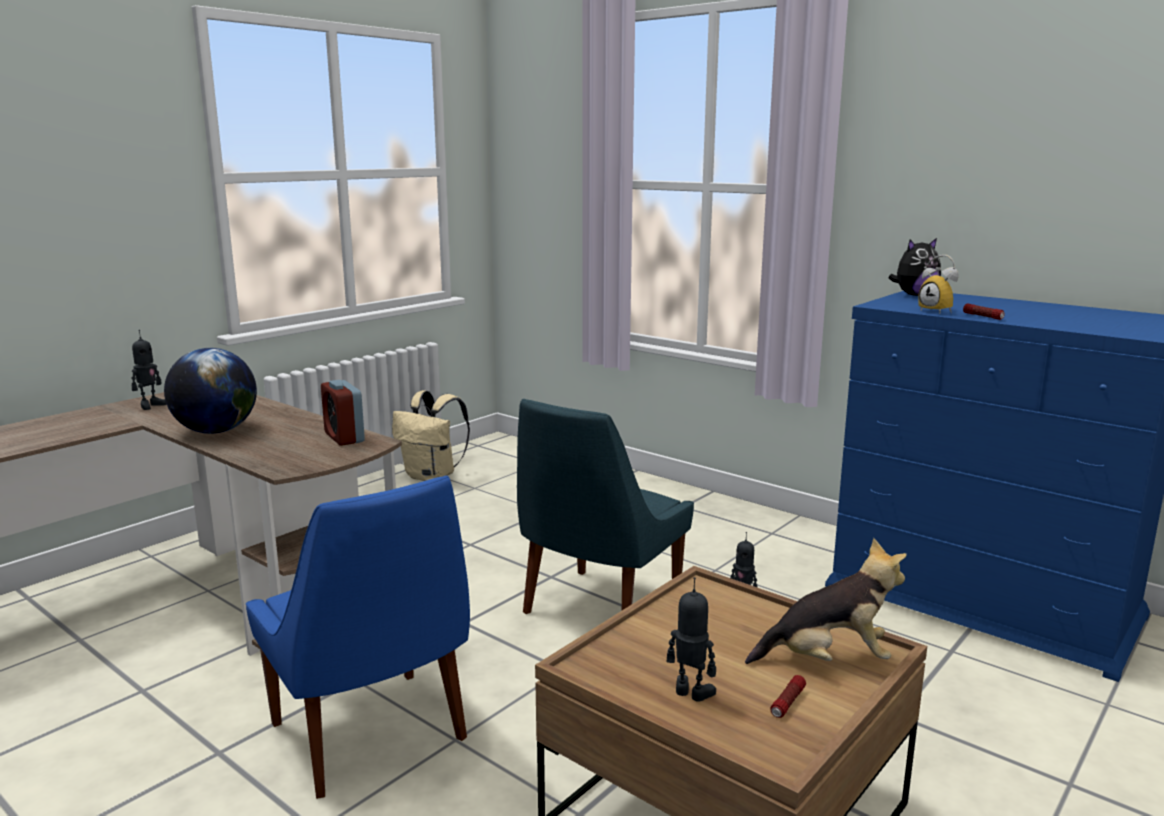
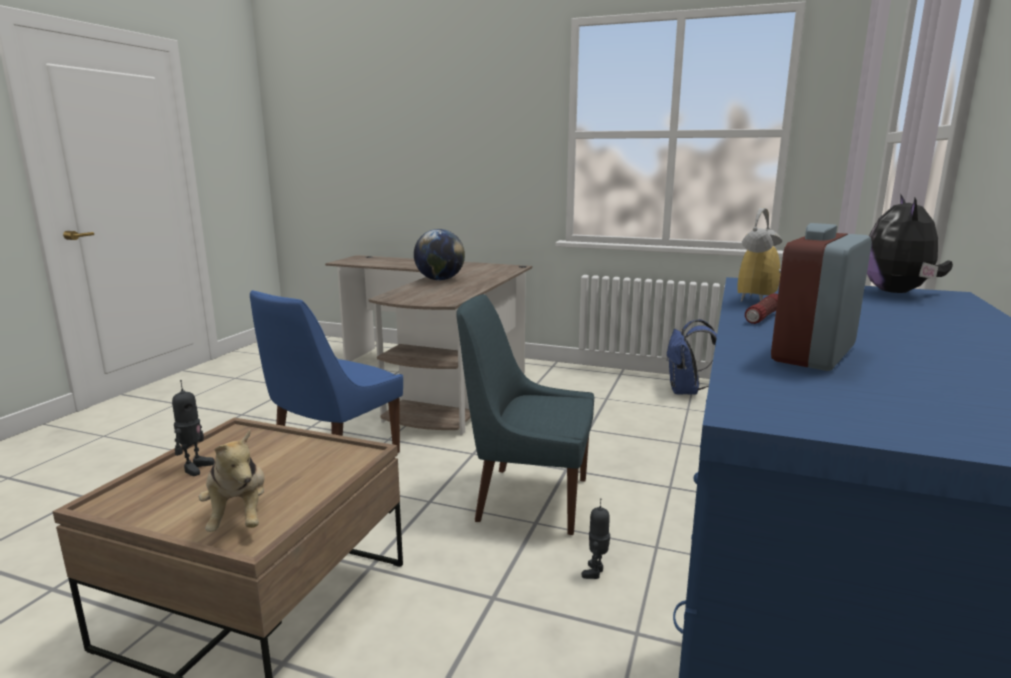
camera: 70 degrees right, 0 degrees up
(150, 405) = (473, 266): toy robot -> none
(344, 437) = (449, 297): alarm clock -> alarm clock (813, 353)
(432, 476) = (686, 391): beige backpack -> blue backpack
(787, 703) = (174, 503): flashlight -> none
(914, 295) = (899, 293): plush toy -> plush toy turned 60 degrees clockwise

